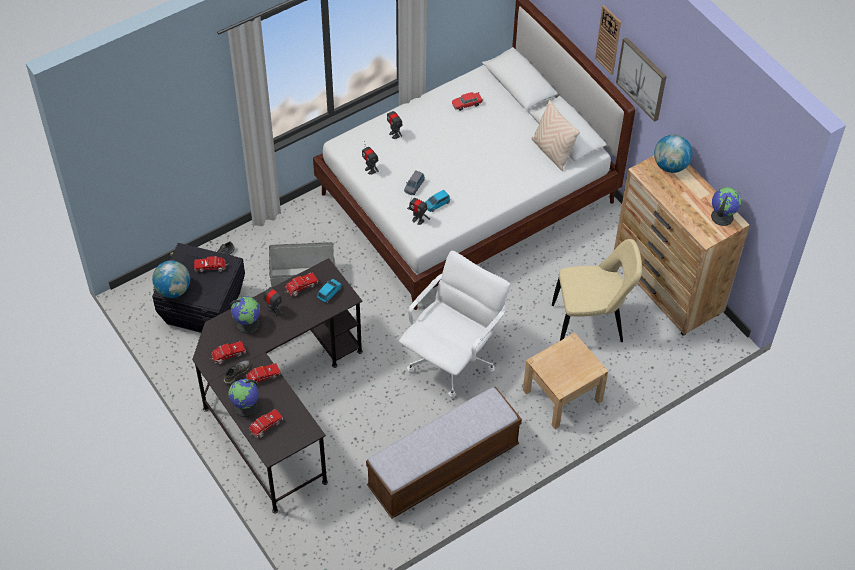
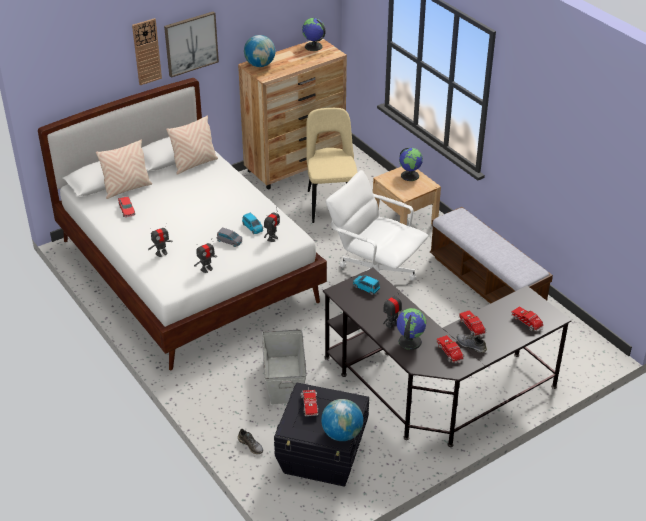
camera: 90 degrees left, 15 degrees down
(246, 407) = (508, 337): globe -> globe (410, 175)
(300, 287) = (361, 307): toy truck -> none
(504, 101) = (127, 188): none -> beige pillow

